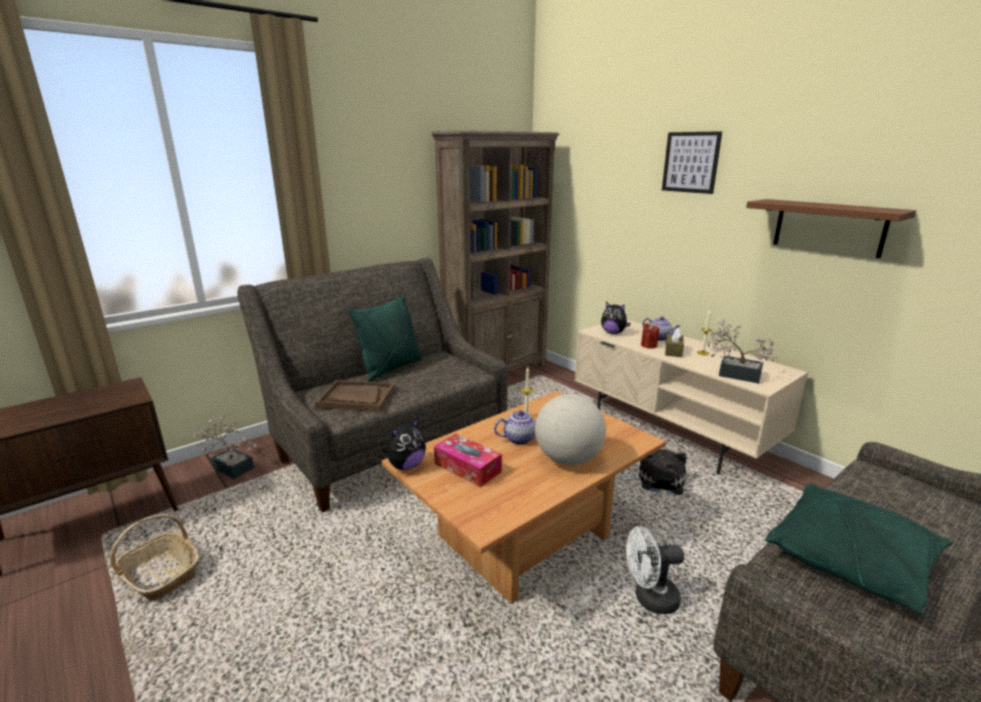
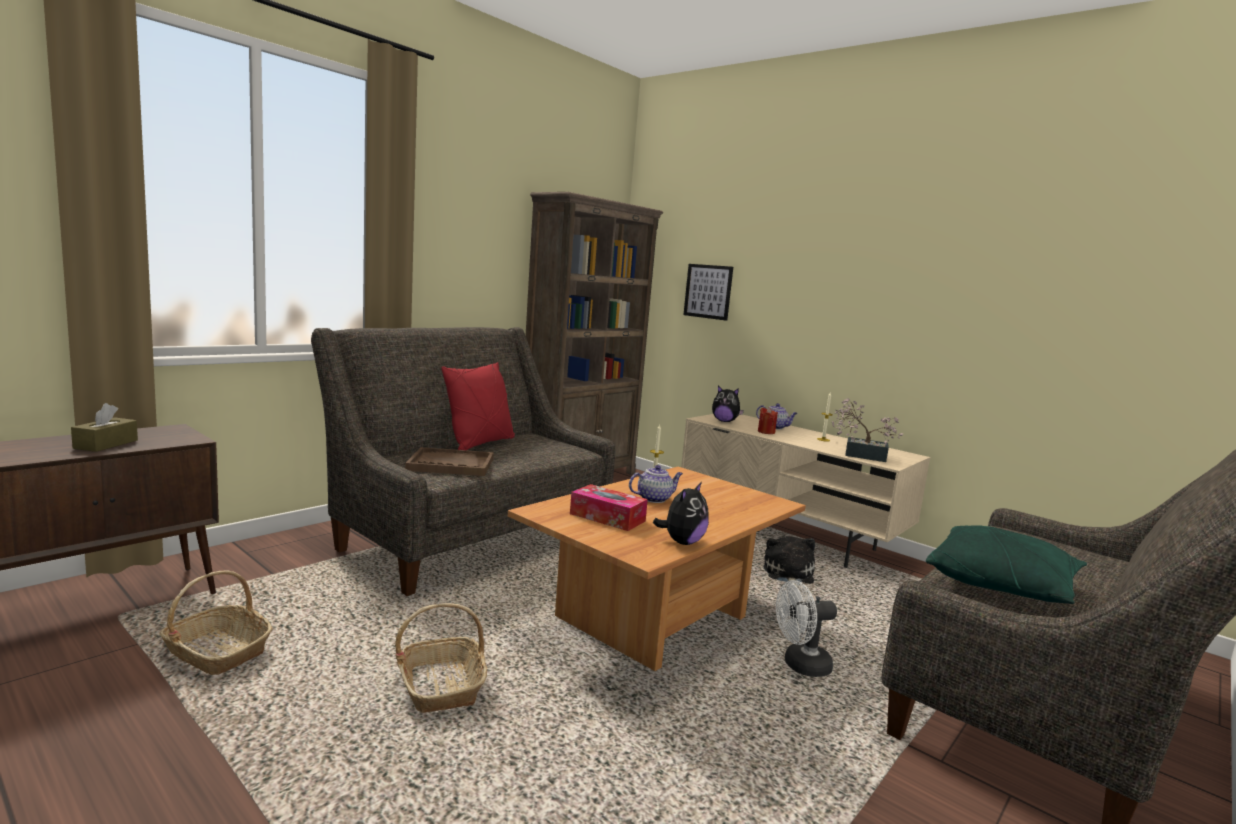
camera: 10 degrees left, 10 degrees down
(231, 466) = (272, 554): potted plant -> none
(325, 617) = (441, 686): none -> basket
(391, 369) = (479, 444): green pillow -> red pillow
(406, 466) = (538, 514): plush toy -> plush toy (682, 542)
(568, 459) = (711, 514): globe -> none
(673, 351) = (793, 437): brown tissue box -> brown tissue box (106, 444)
(690, 162) = (805, 245): picture -> picture (708, 291)
(829, 227) = (943, 309): brown shelf -> none

